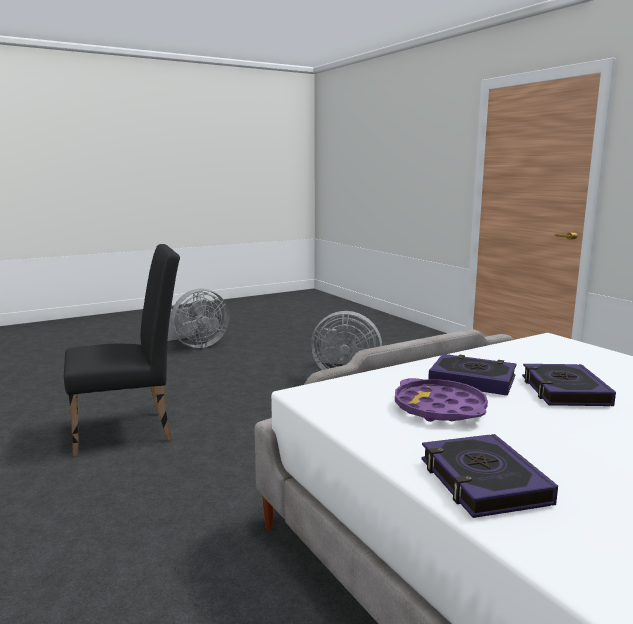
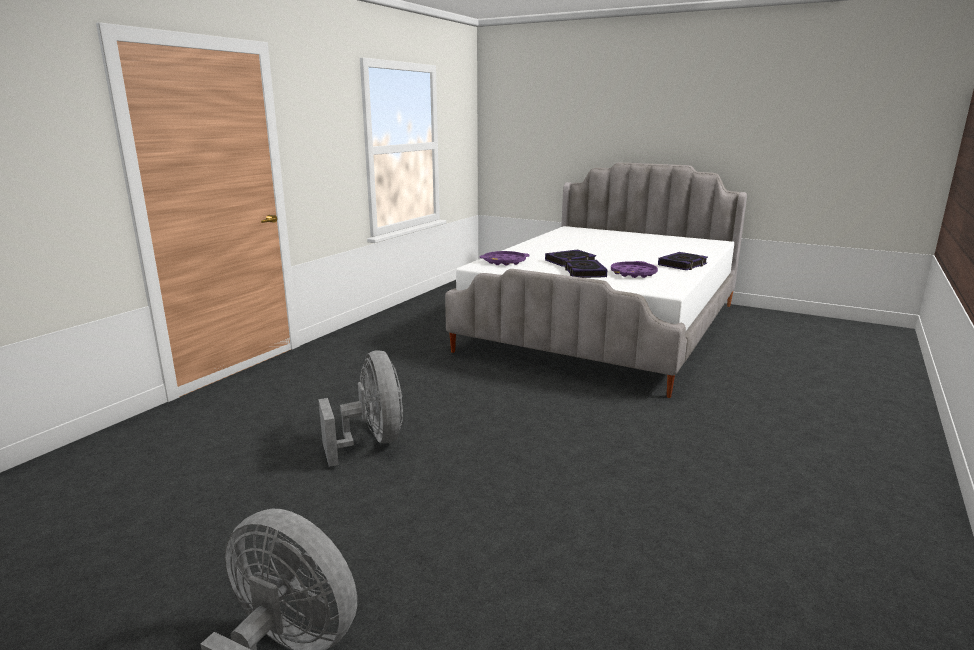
camera: 120 degrees left, 5 degrees up
(131, 431) = (661, 512): black chair -> none
(578, 355) = (504, 262): none -> purple tray

